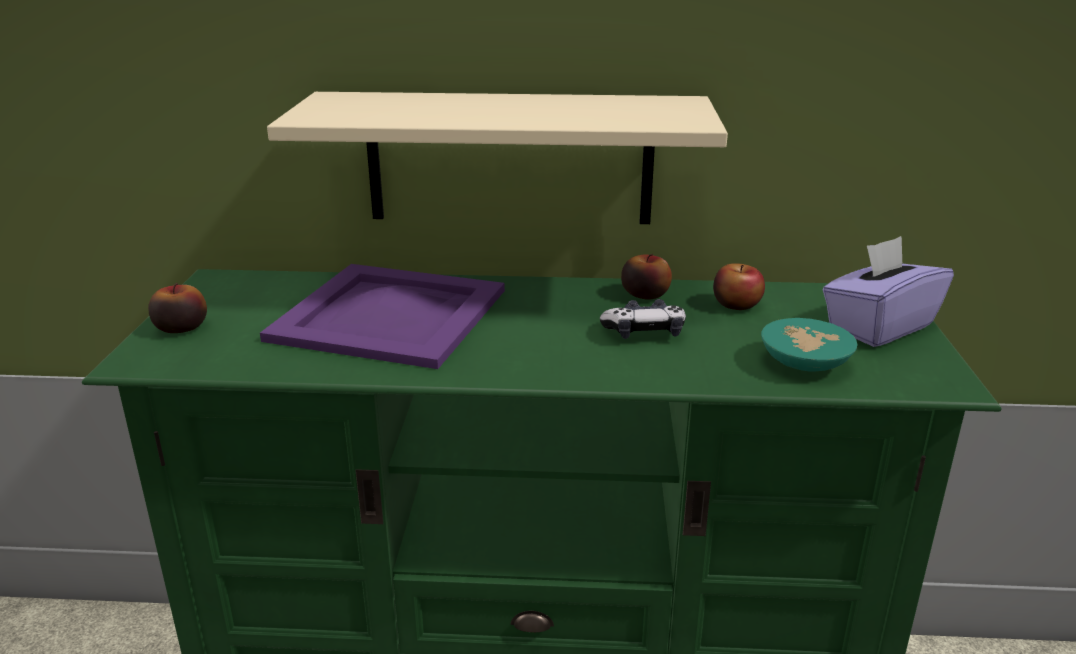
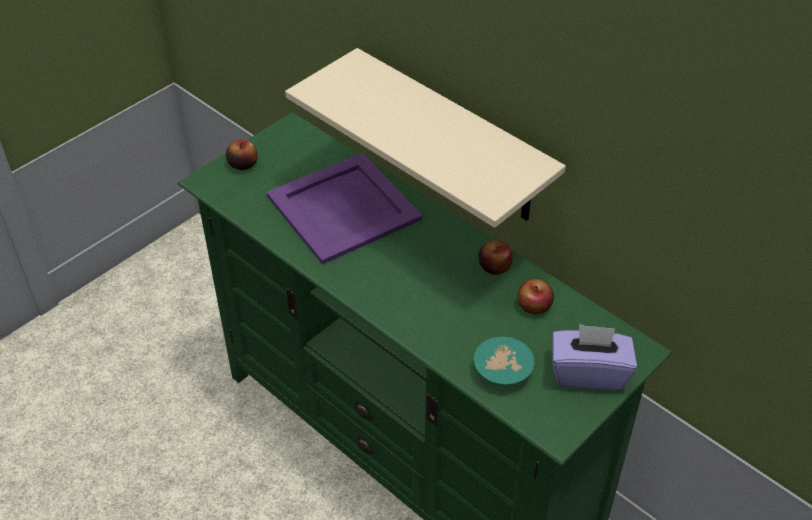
camera: 40 degrees right, 20 degrees up
(644, 332) = (451, 297): game controller -> none

